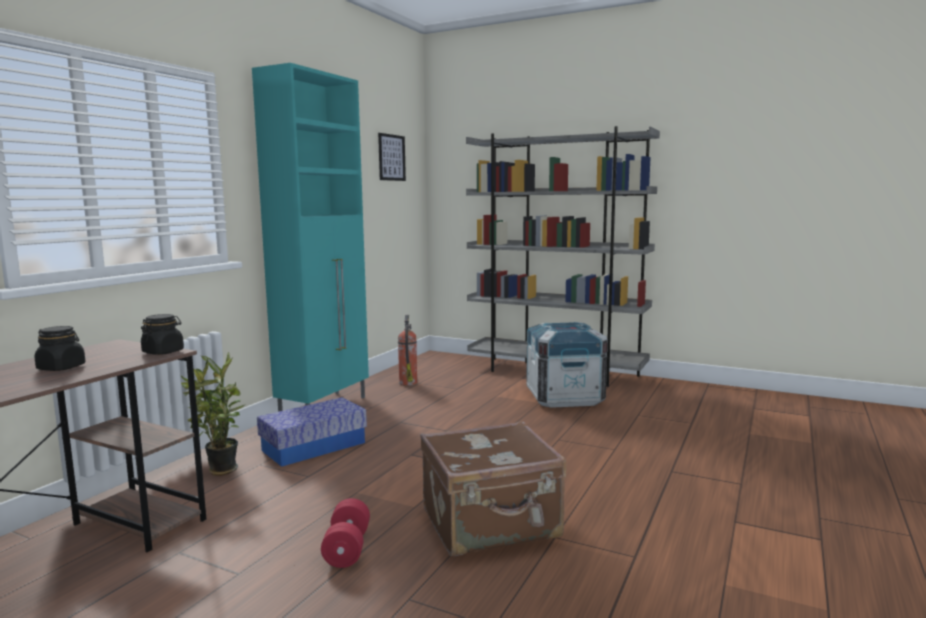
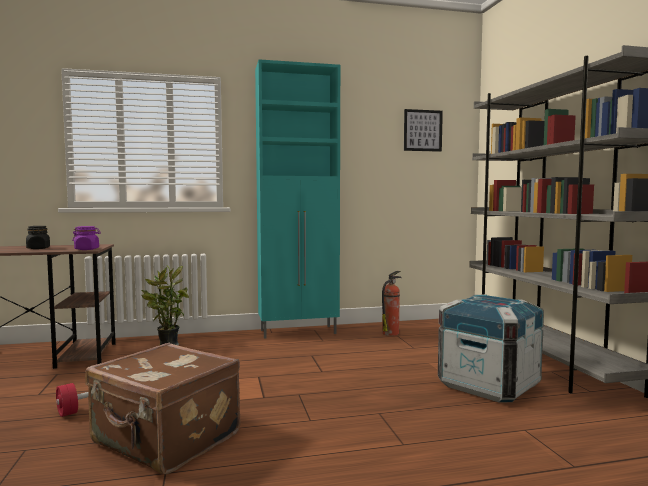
camera: 50 degrees right, 5 degrees down
(163, 352) = (87, 249): black jar -> purple jar
(314, 446) = (231, 351): storage box -> none

